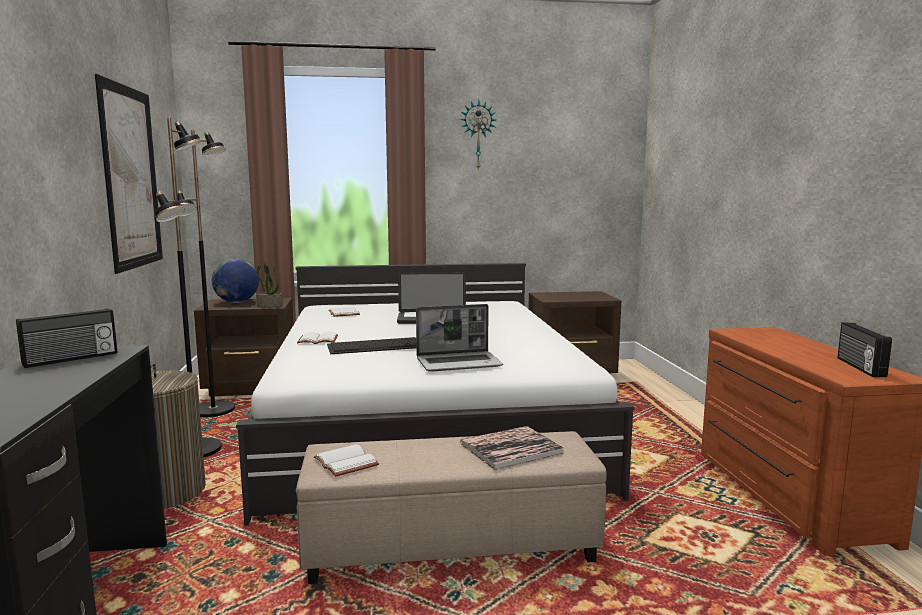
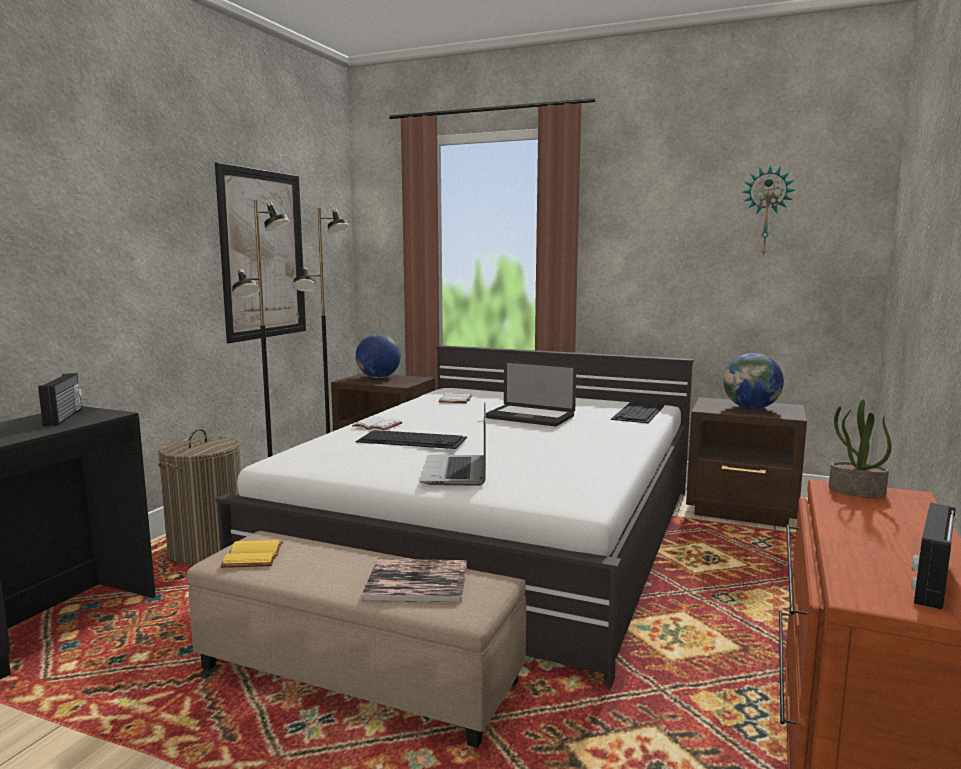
camera: 30 degrees right, 0 degrees up
(71, 359) = (64, 417): radio -> radio turned 90 degrees counterclockwise
(269, 306) = (398, 384): potted plant -> potted plant (856, 491)
(348, 462) = (254, 556): white book -> yellow book
(459, 363) = (456, 472): laptop -> laptop turned 75 degrees clockwise
(478, 135) = (649, 199): wall clock -> wall clock (766, 211)
(503, 307) = (639, 412): none -> keyboard
(576, 296) = (751, 408): none -> globe

